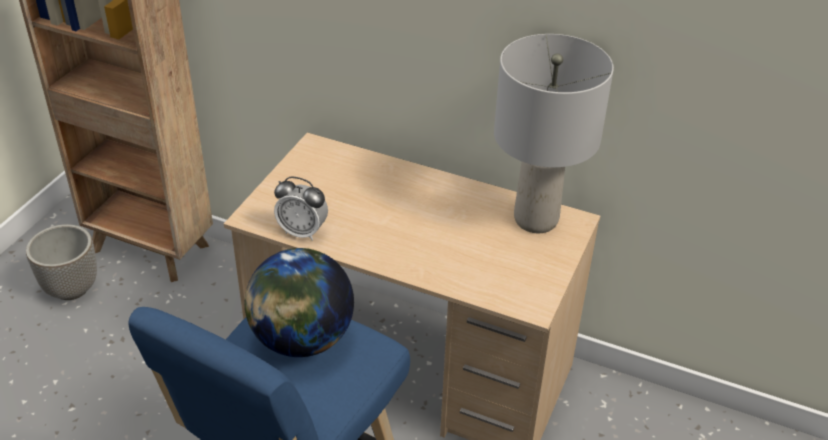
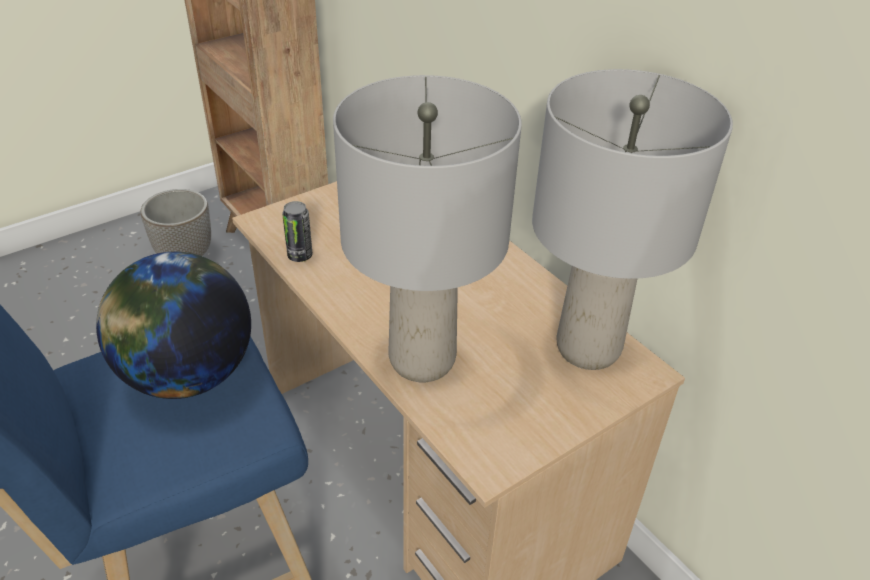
camera: 30 degrees right, 0 degrees up
(302, 232) = (300, 256): alarm clock -> can
(445, 266) = (420, 359): none -> grey table lamp

